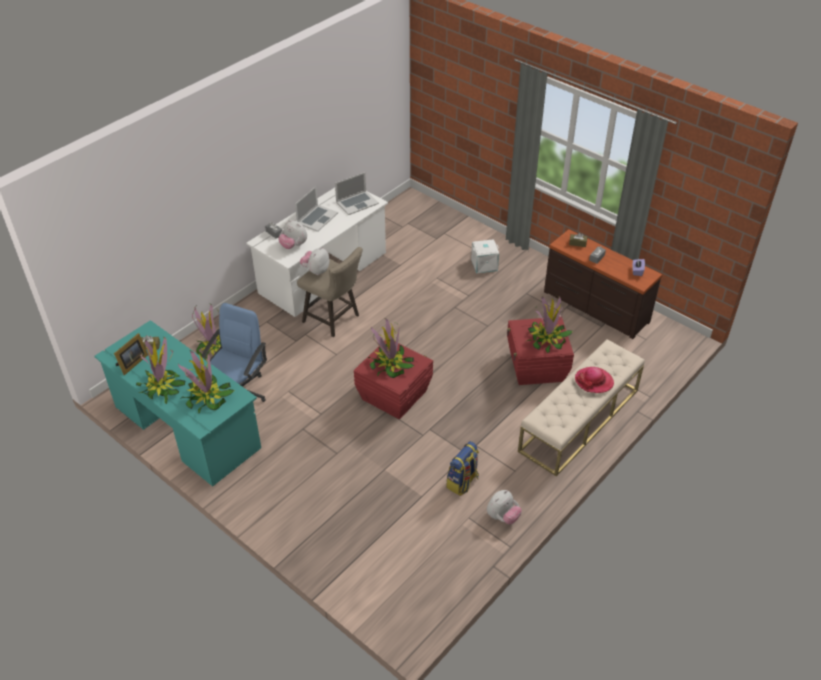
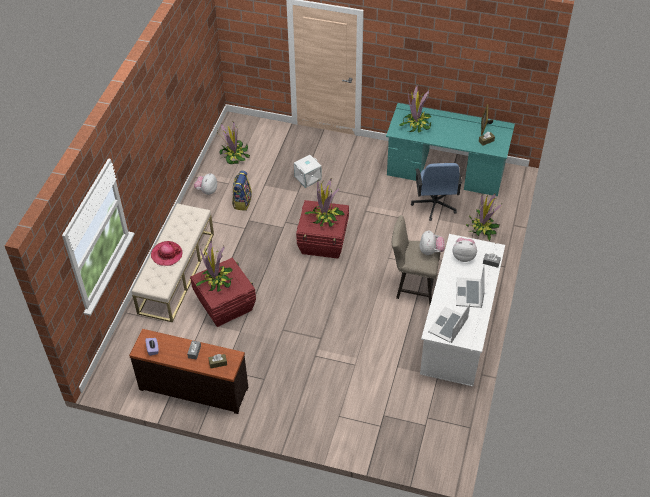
camera: 155 degrees right, 5 degrees up
(162, 387) = (450, 120): potted plant -> potted plant (234, 155)
(484, 264) = (319, 399): white storage box -> white storage box (308, 178)

